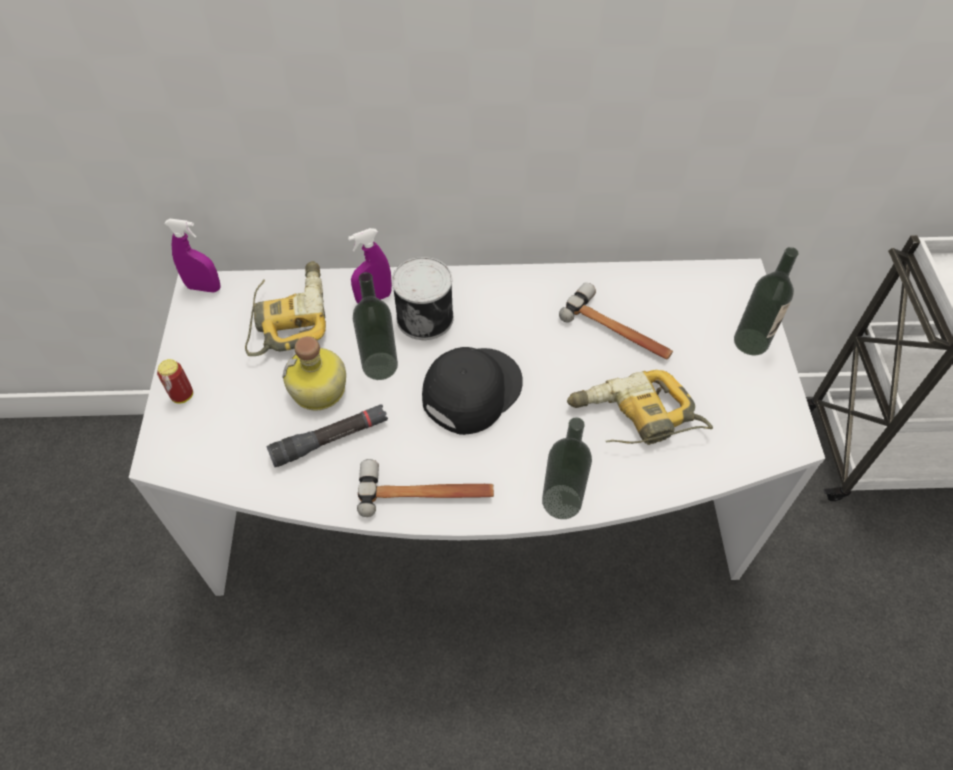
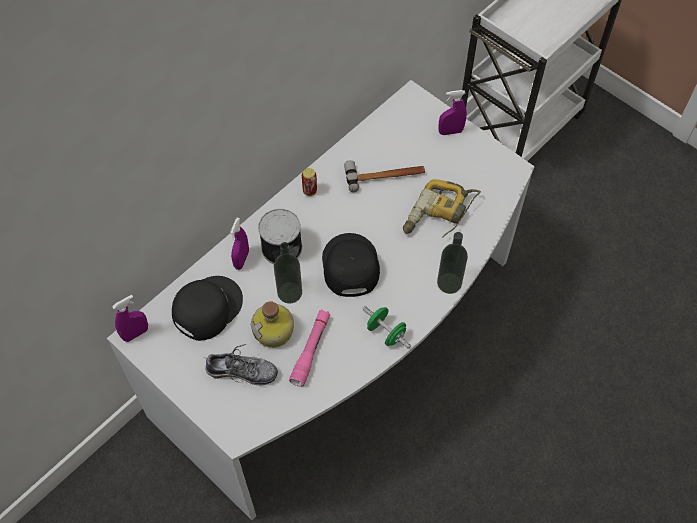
camera: 45 degrees left, 5 degrees up
(182, 396) = (205, 397): can -> can (310, 191)
(243, 402) = (242, 372): none -> shoe
(289, 315) = (206, 307): power drill -> black cap
(330, 440) = (311, 350): black flashlight -> pink flashlight
(426, 492) = (386, 333): hammer -> green dumbbell
(751, 342) = (450, 131): bottle -> purple spray bottle

